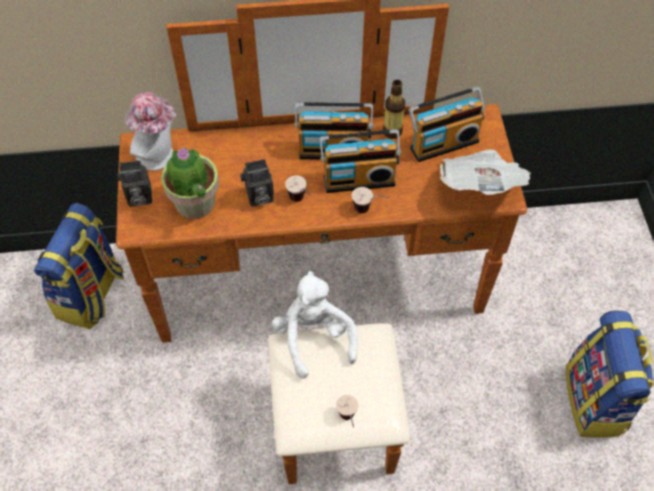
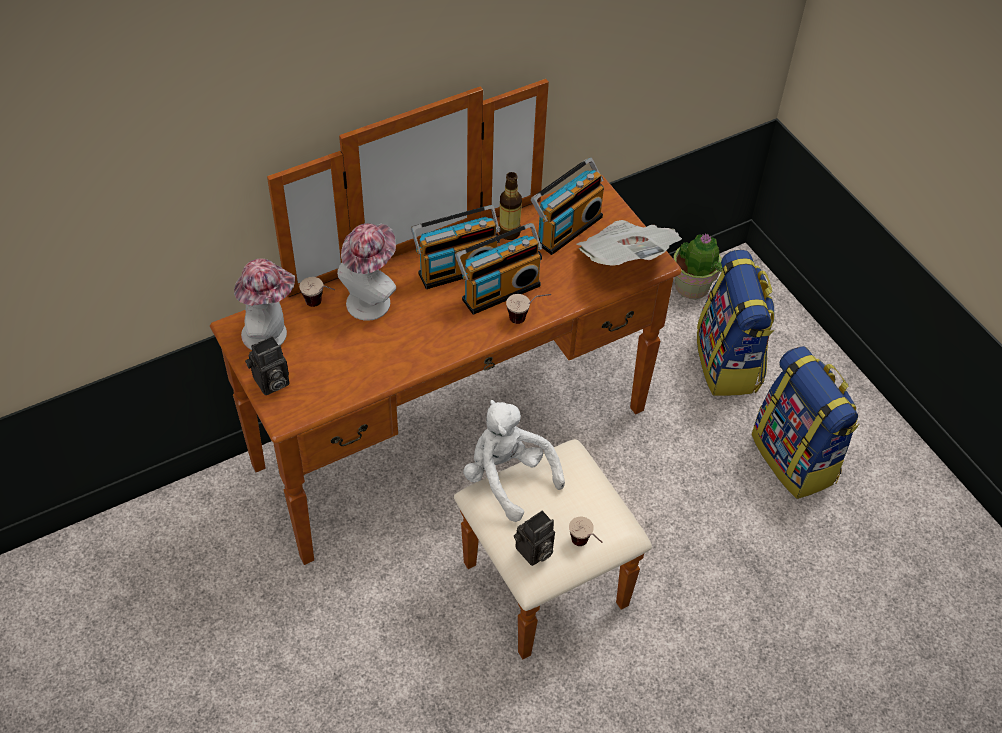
camera: 25 degrees left, 5 degrees down
(91, 295) = (191, 543): backpack -> backpack (729, 363)
(195, 203) = (338, 369): potted plant -> potted plant (692, 287)
(252, 153) = (371, 299): none -> hat
(258, 197) = (403, 341): camera -> camera (534, 552)
(300, 202) = (451, 332): cup -> cup (321, 305)

